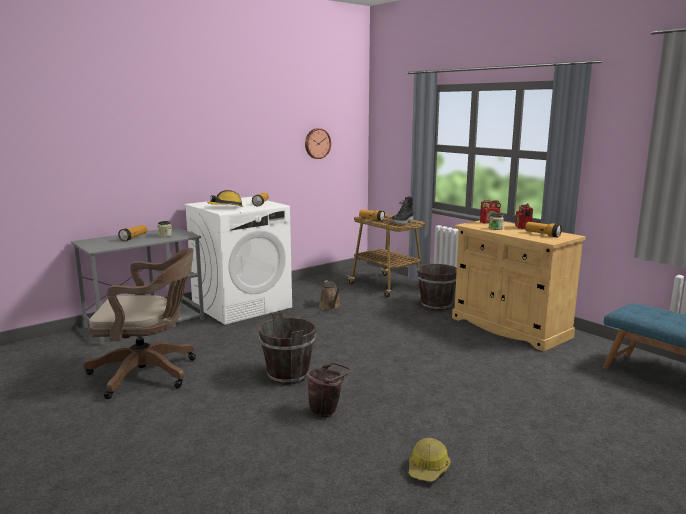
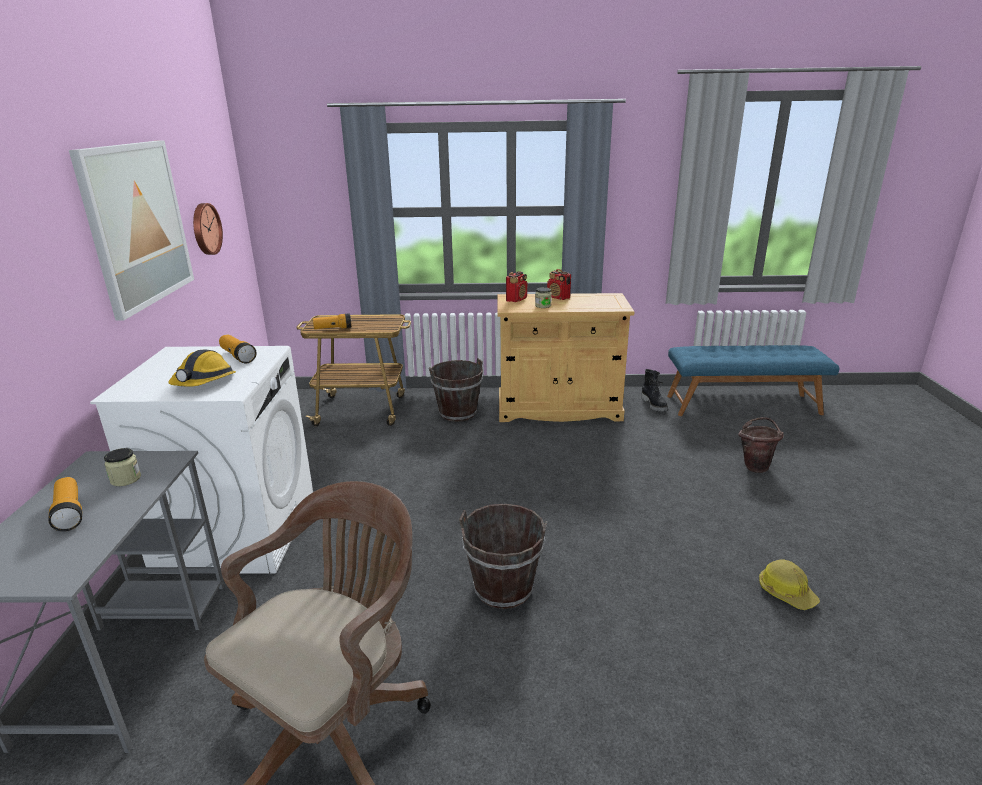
camera: 50 degrees left, 10 degrees up
(254, 130) = (137, 225): none -> picture
(327, 412) = (624, 602): brown bucket -> brown bucket (755, 466)
(330, 307) = (357, 469): brown watering can -> none
(402, 222) = (381, 322): black boot -> black boot (654, 404)
(542, 235) = (595, 301): flashlight -> none

